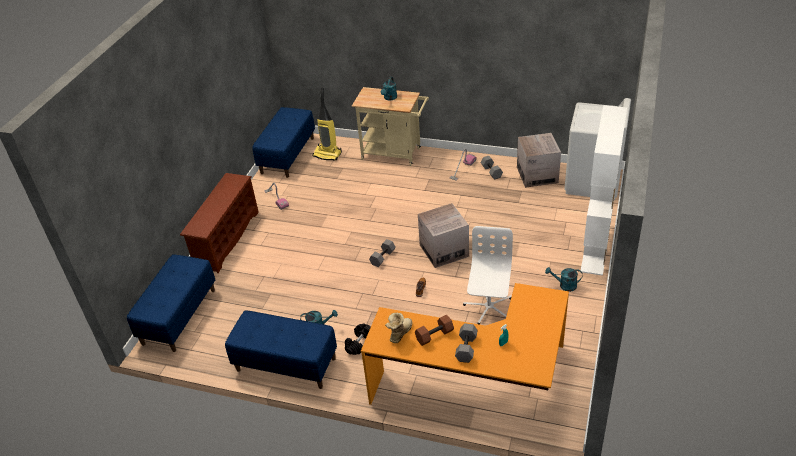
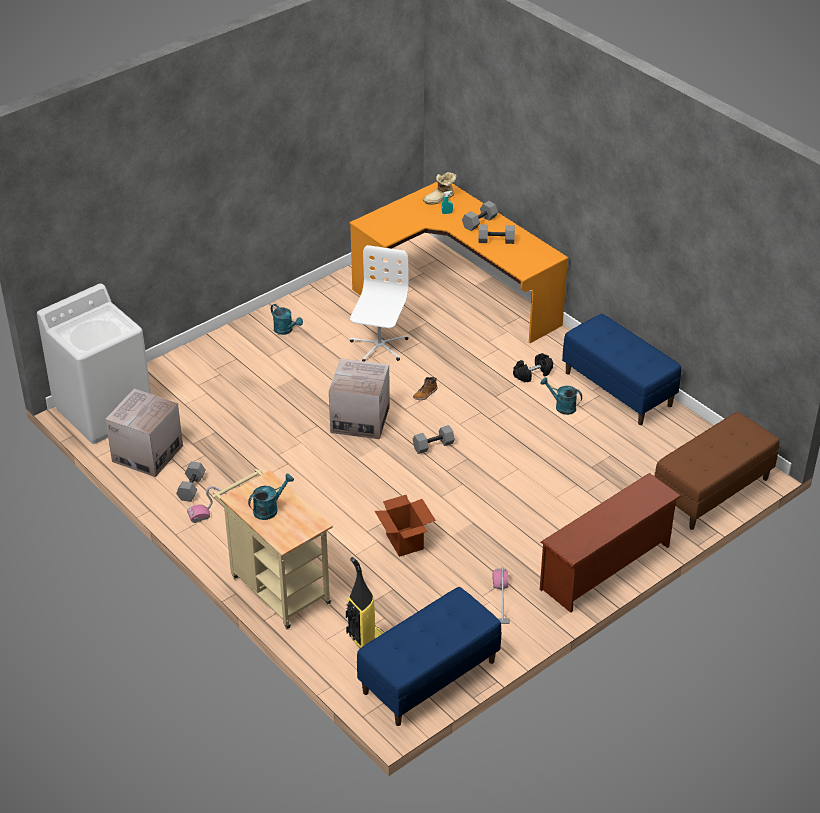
camera: 150 degrees left, 0 degrees up
(179, 316) = (712, 491): blue bench -> brown bench
(350, 200) = (405, 542): none -> cardboard box
(399, 333) = (524, 254): boot -> boot (440, 199)
(434, 335) = (495, 241): brown dumbbell -> grey dumbbell
(488, 307) = (379, 346): white office chair -> white office chair turned 150 degrees clockwise
(596, 248) = (208, 346): white bookcase -> none

